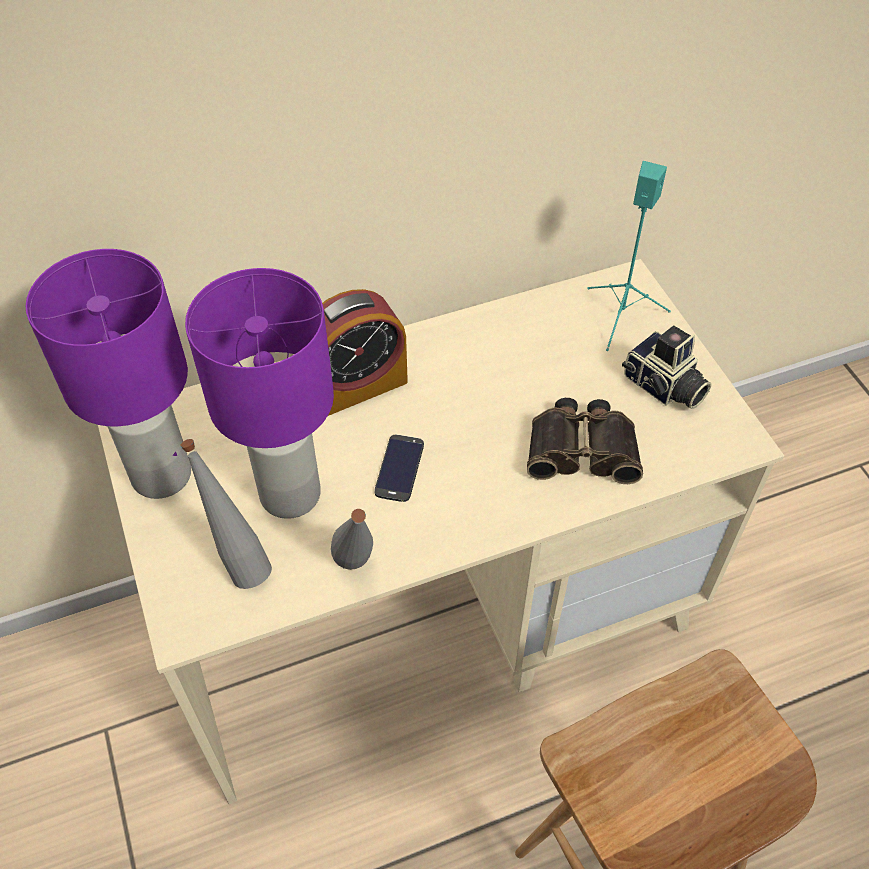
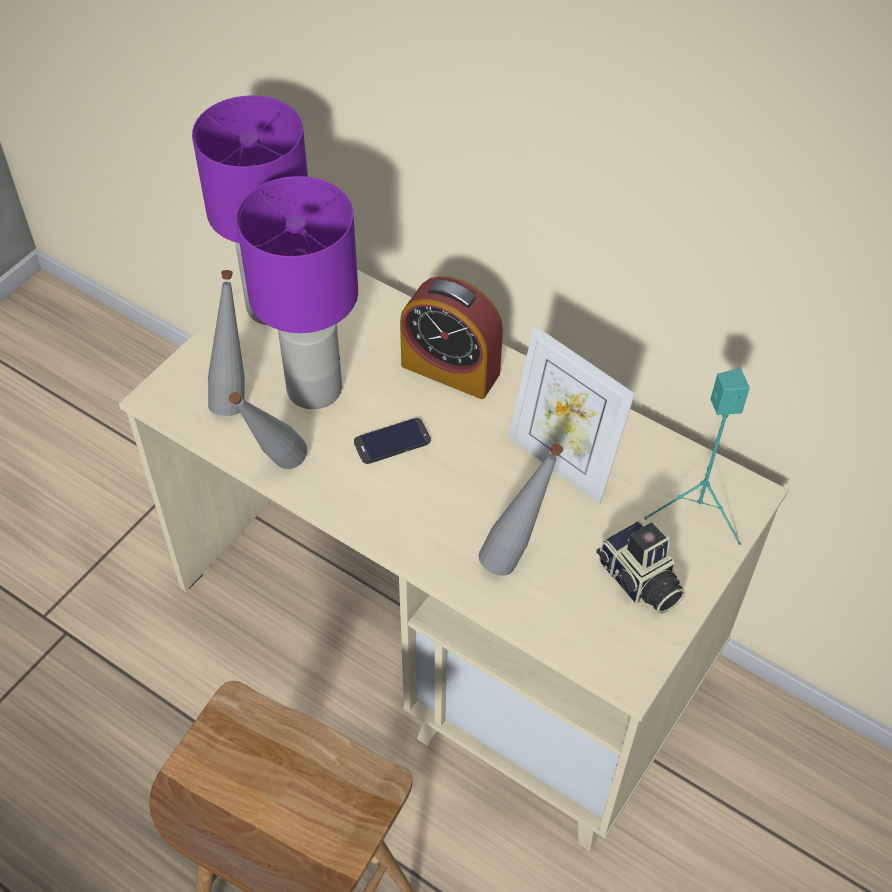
camera: 55 degrees right, 0 degrees up
(514, 369) = (561, 462): none -> picture frame
(582, 448) = (515, 554): binoculars -> grey bottle
(663, 387) = (638, 582): camera -> camera turned 45 degrees counterclockwise

